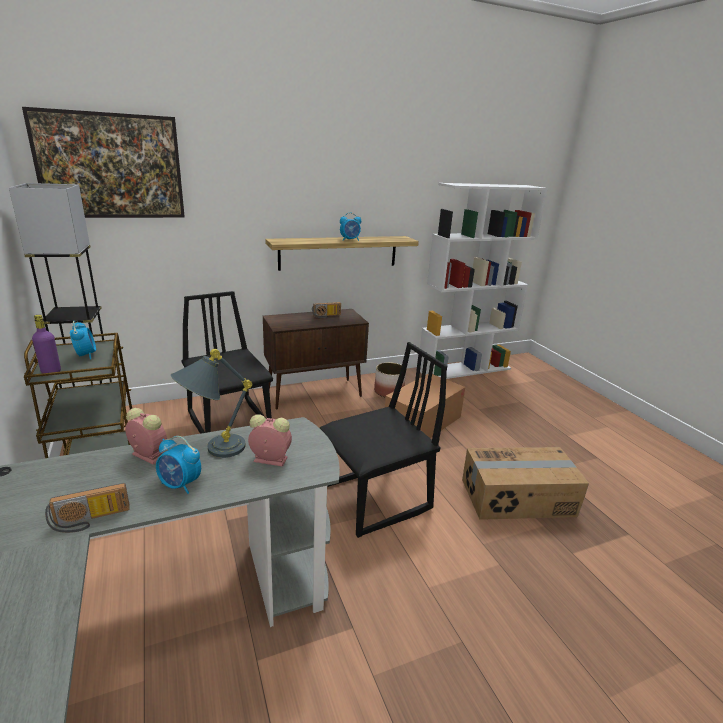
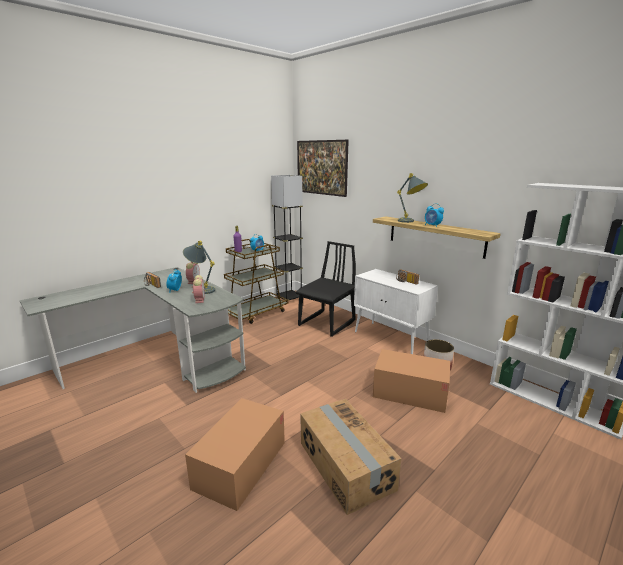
camera: 70 degrees right, 5 degrees down
(315, 393) = (391, 339): brown cabinet -> white cabinet
(318, 240) = (410, 222): none -> grey table lamp
(376, 499) = (292, 390): black chair -> none
(505, 580) = (241, 464): none -> cardboard box

